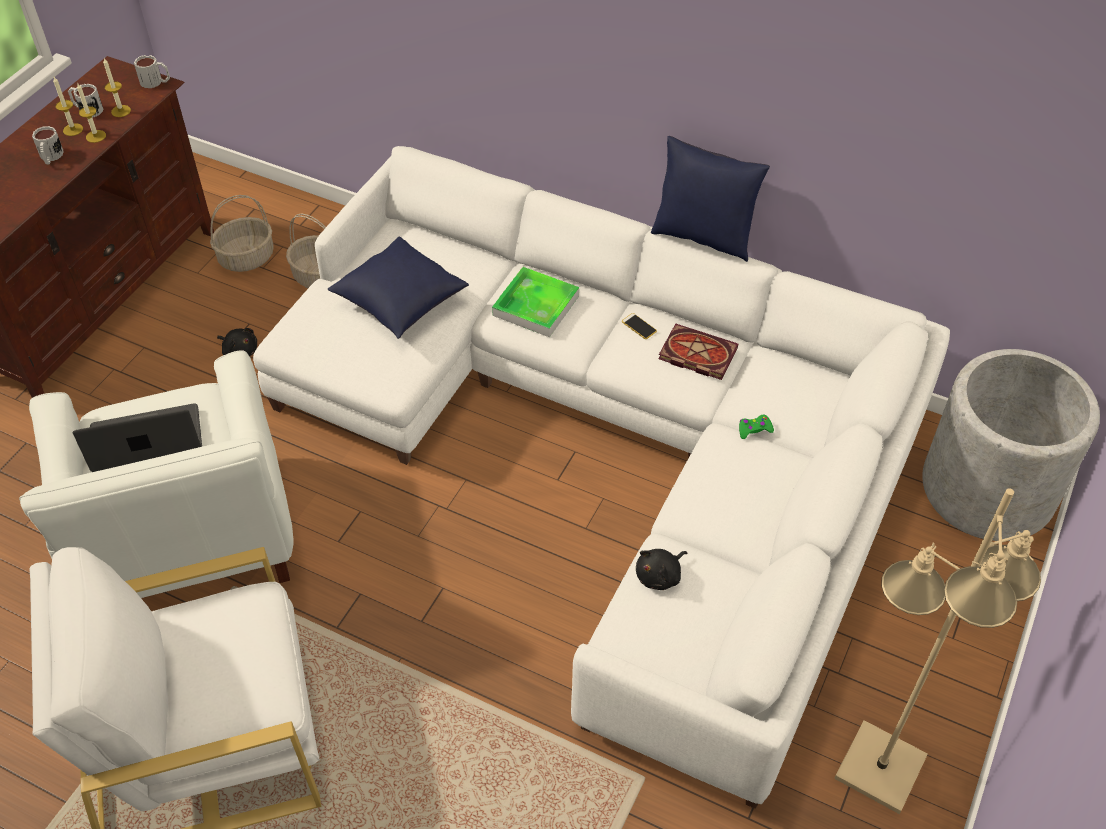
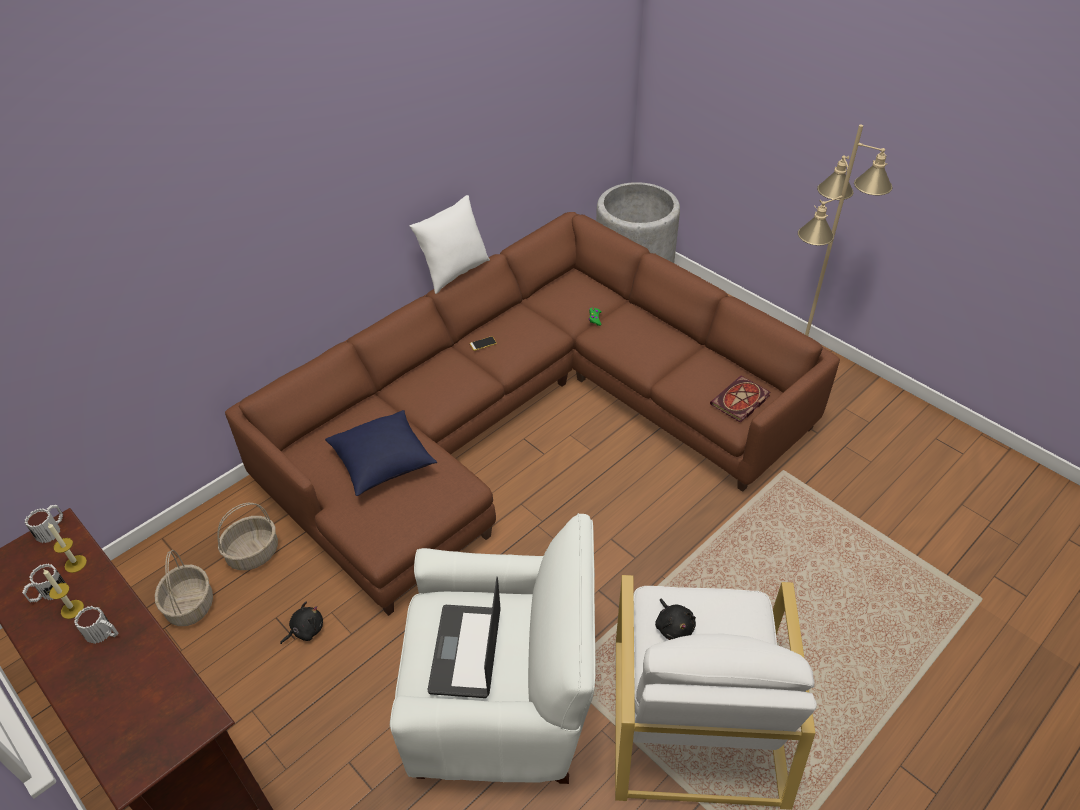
camera: 70 degrees left, 5 degrees down
(96, 136) = (100, 589): candle -> none
(536, 305) = (433, 389): tray -> none
(615, 445) = (528, 416): white sofa -> brown sofa
(660, 576) = (691, 388): black plush toy -> black plush toy (674, 626)
(695, 354) = (522, 325): book -> book (740, 402)
(703, 237) = (454, 273): blue pillow -> white pillow

